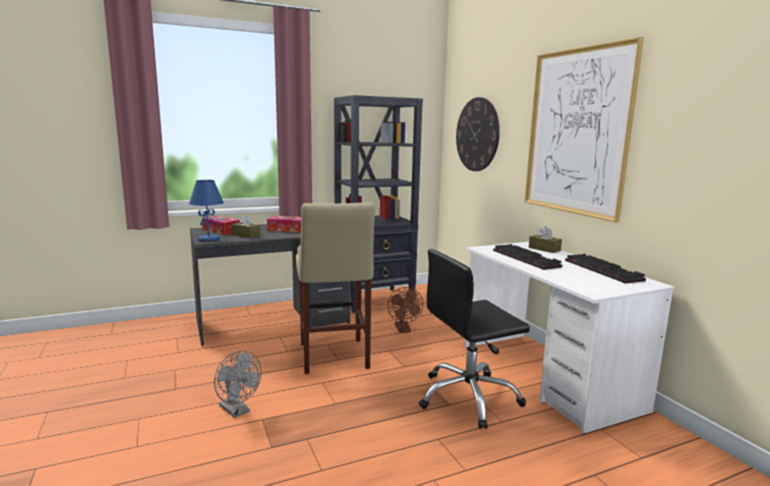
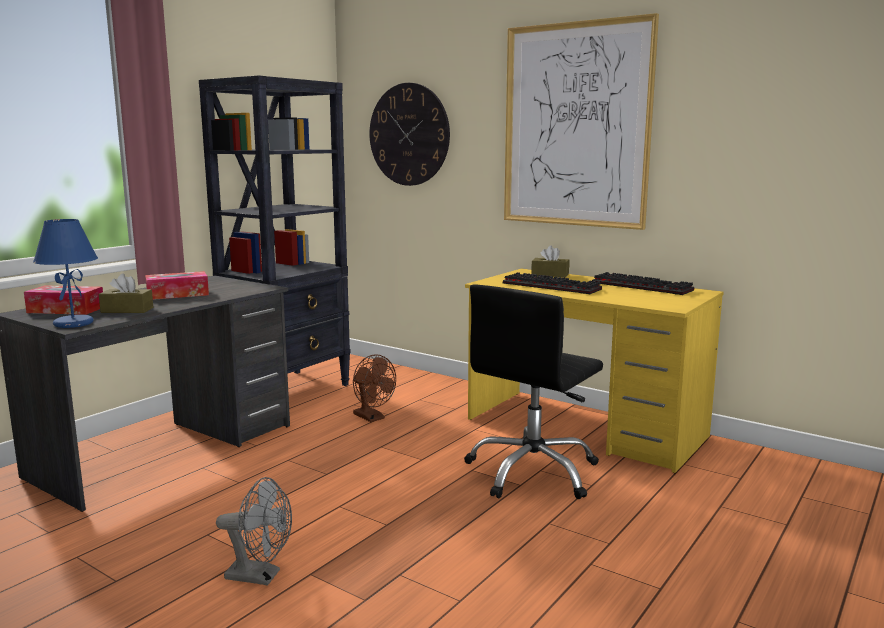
camera: 30 degrees left, 0 degrees up
(333, 358) = (318, 473): beige stool -> none
(546, 376) = (585, 428): white desk -> yellow desk

